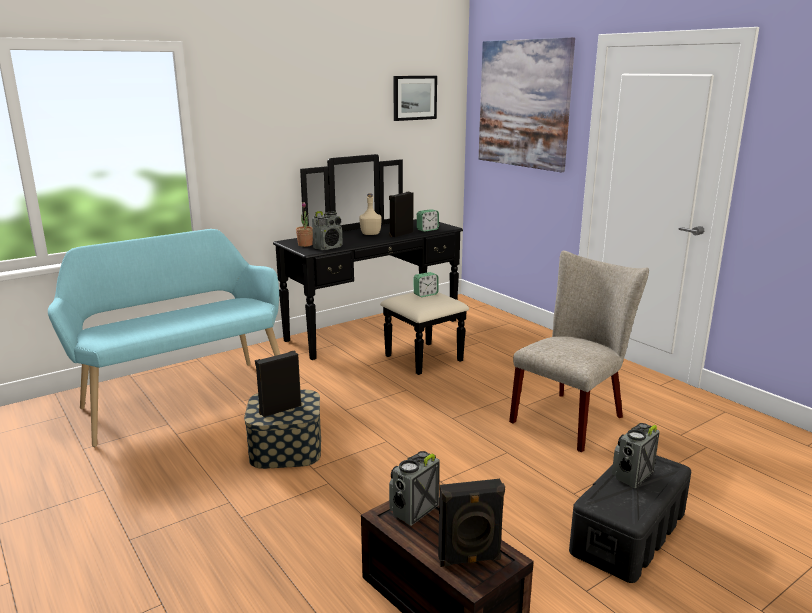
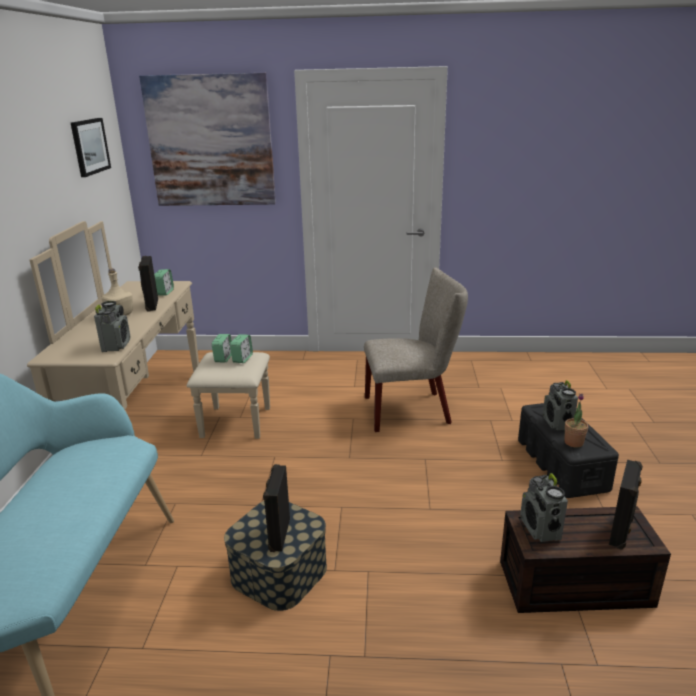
camera: 50 degrees left, 5 degrees up
(305, 245) = (81, 352): potted plant -> potted plant (573, 442)
(384, 336) = (163, 420): black dresser -> beige dresser
(436, 299) = (242, 359): none -> alarm clock
(572, 417) = (413, 410): beige chair -> beige chair turned 90 degrees clockwise

